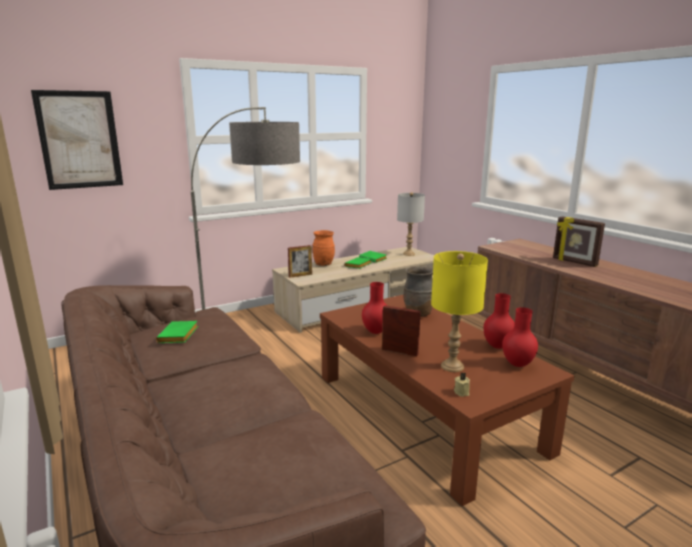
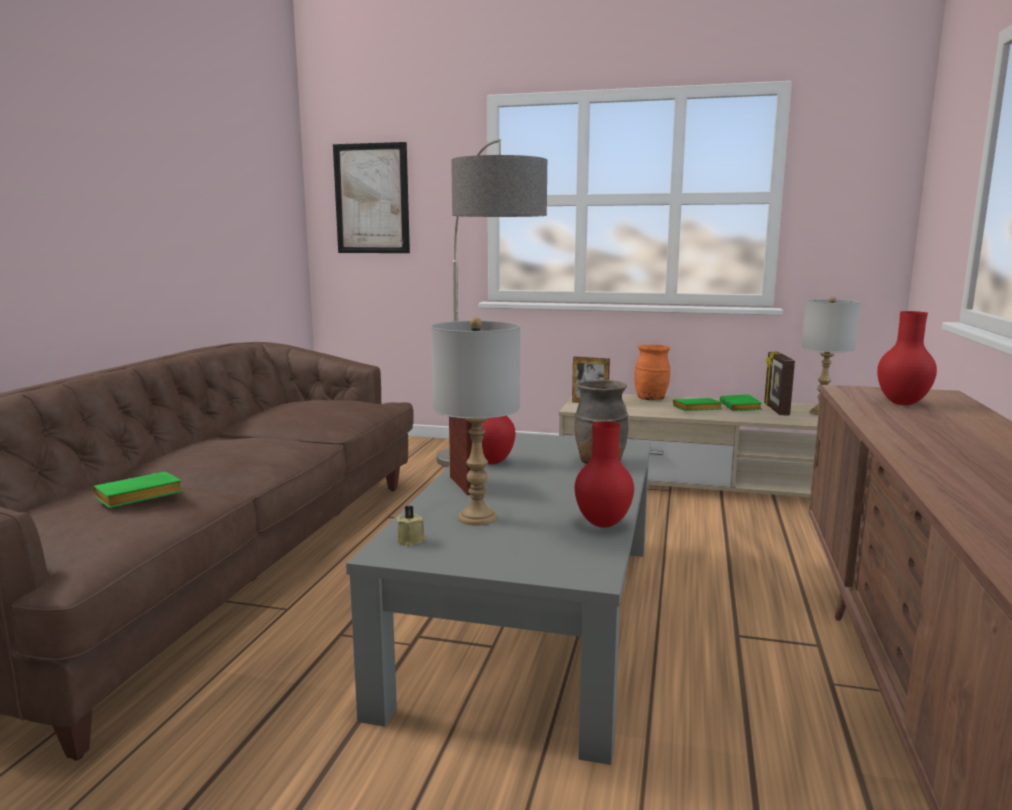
camera: 45 degrees right, 5 degrees down
(179, 336) = (300, 408): green book -> green book (137, 498)
(425, 411) = (532, 616): brown coffee table -> grey coffee table
(452, 366) = (477, 517): yellow table lamp -> grey table lamp
(517, 364) = (570, 549): red vase -> red vase (903, 403)
(574, 262) = (947, 431): picture frame -> picture frame (775, 410)

